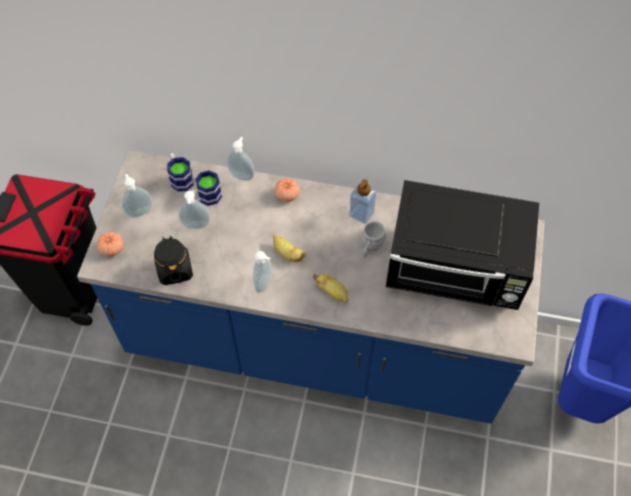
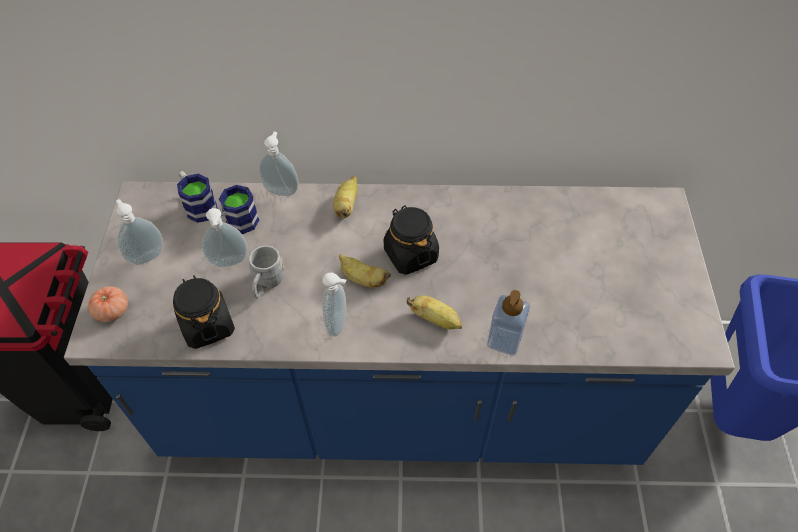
camera: 10 degrees left, 5 degrees down
(287, 195) = (346, 205): tomato -> banana
(325, 241) = (410, 254): none -> black jar
(361, 214) = (450, 214): soap dispenser -> soap dispenser (504, 340)
(370, 248) = (472, 254): grey mug -> grey mug (267, 284)
(455, 270) = (592, 265): black microwave -> none

